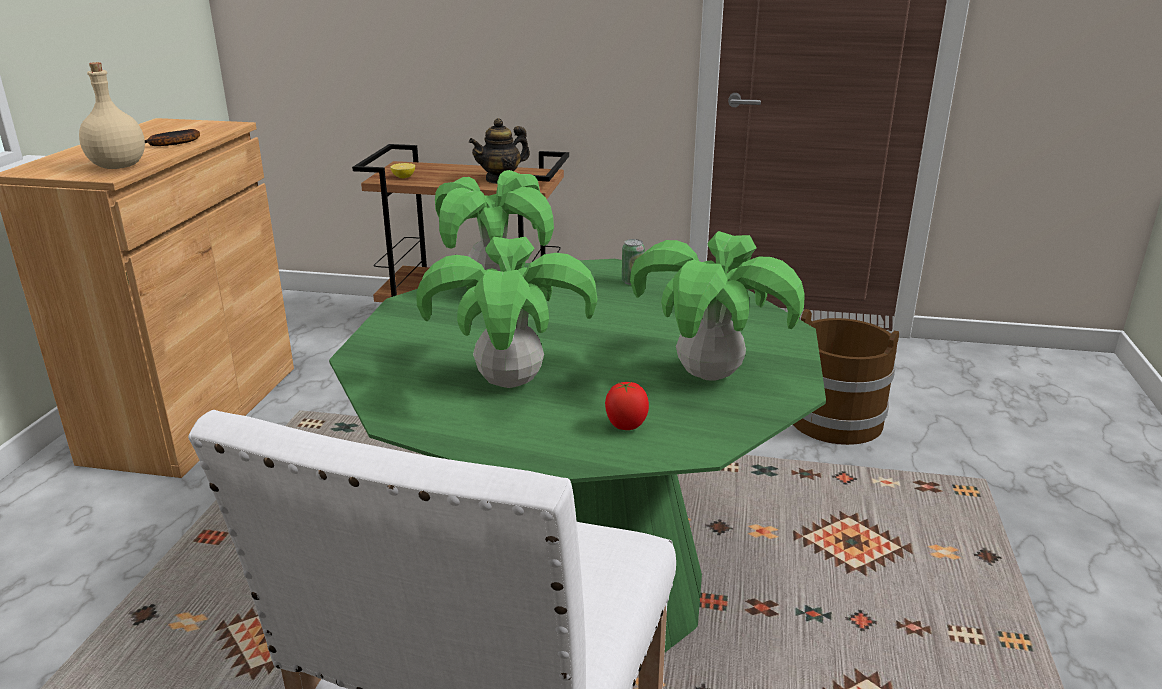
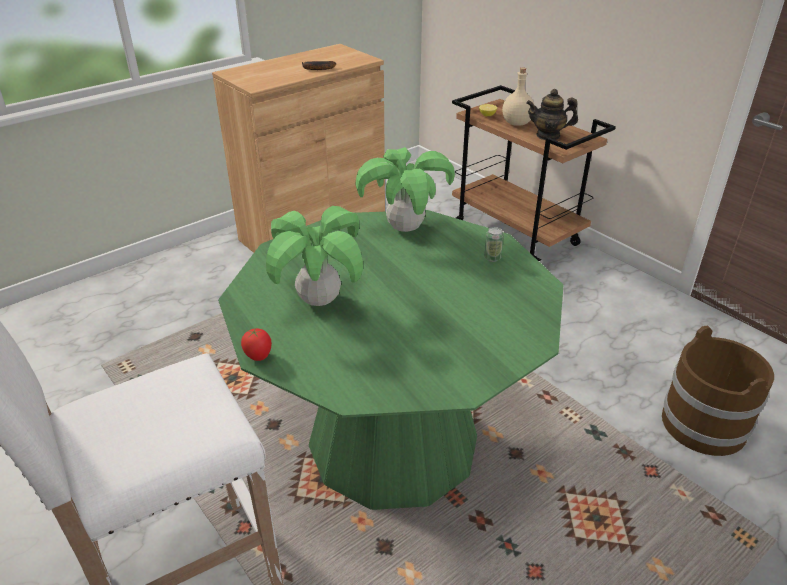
camera: 40 degrees right, 10 degrees up
(118, 167) = (268, 81): beige bottle -> beige bottle (516, 123)
(625, 427) = (332, 361): tomato -> tomato (259, 357)
(709, 375) = (431, 351): potted plant -> none

